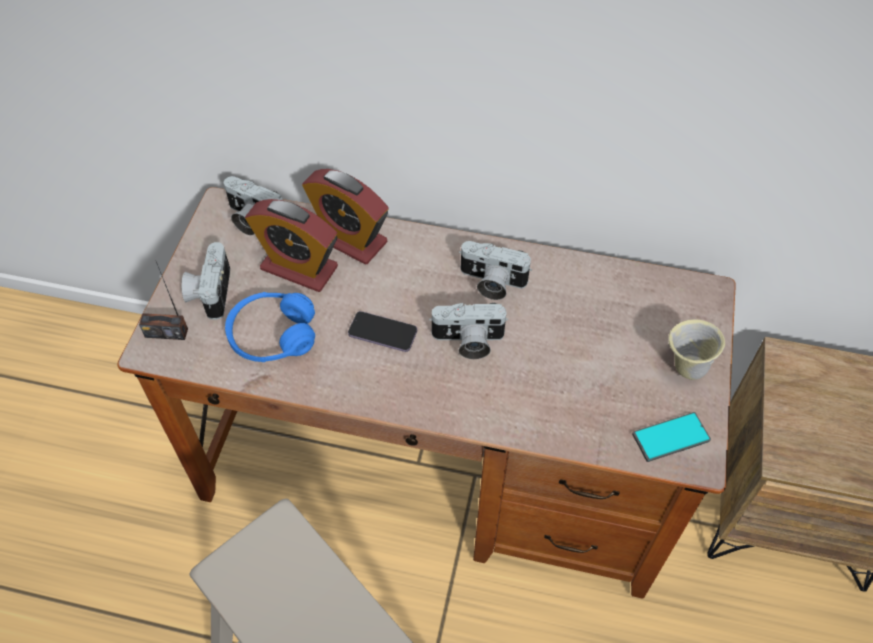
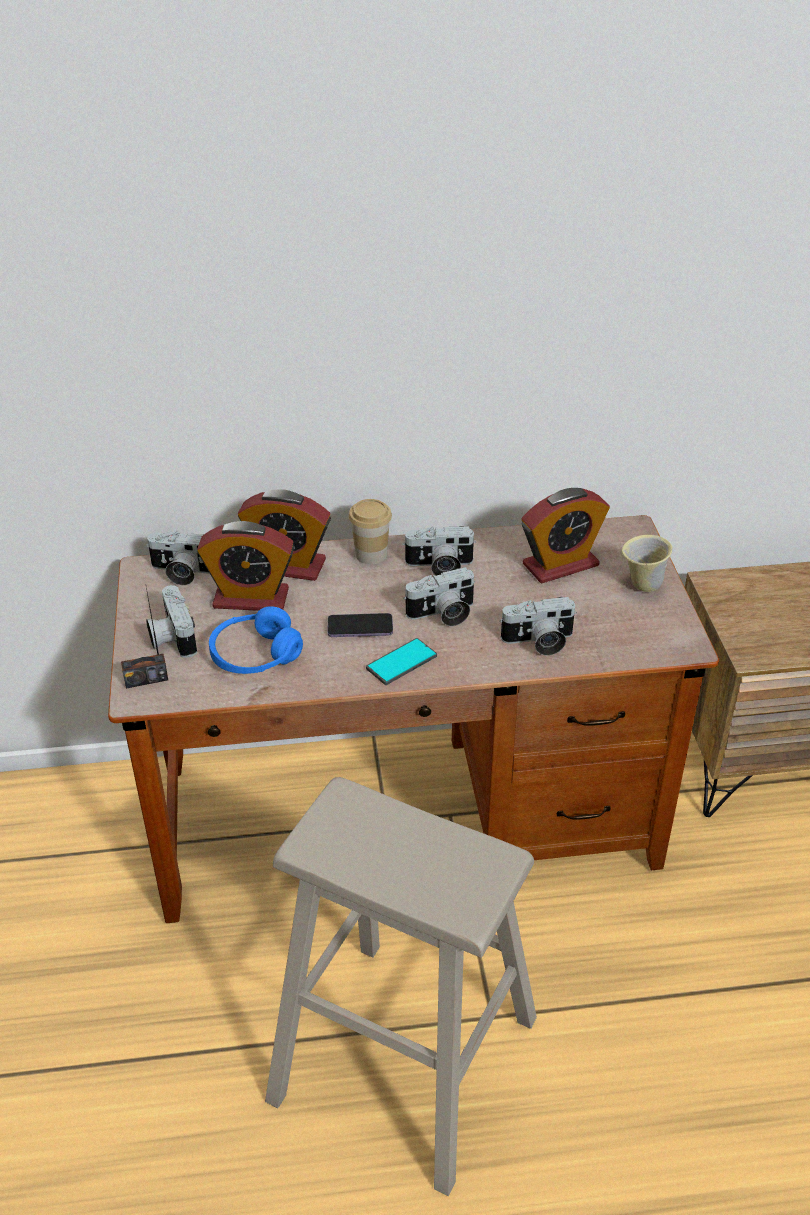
camera: 20 degrees left, 15 degrees down
(432, 248) = (371, 554): none -> cup
(546, 405) = (538, 642): none -> camera
(612, 316) = (560, 565): none -> alarm clock
(671, 437) = (656, 636): phone -> phone (401, 662)

